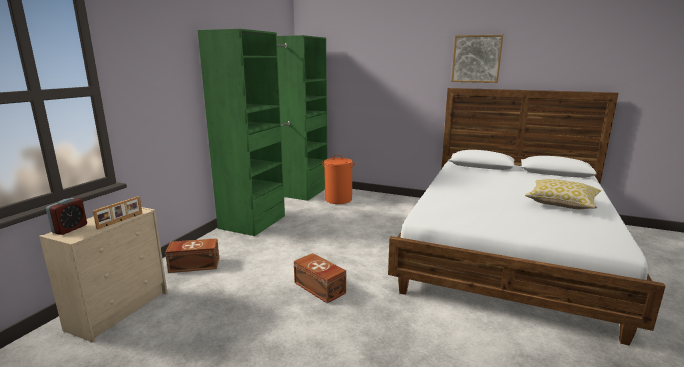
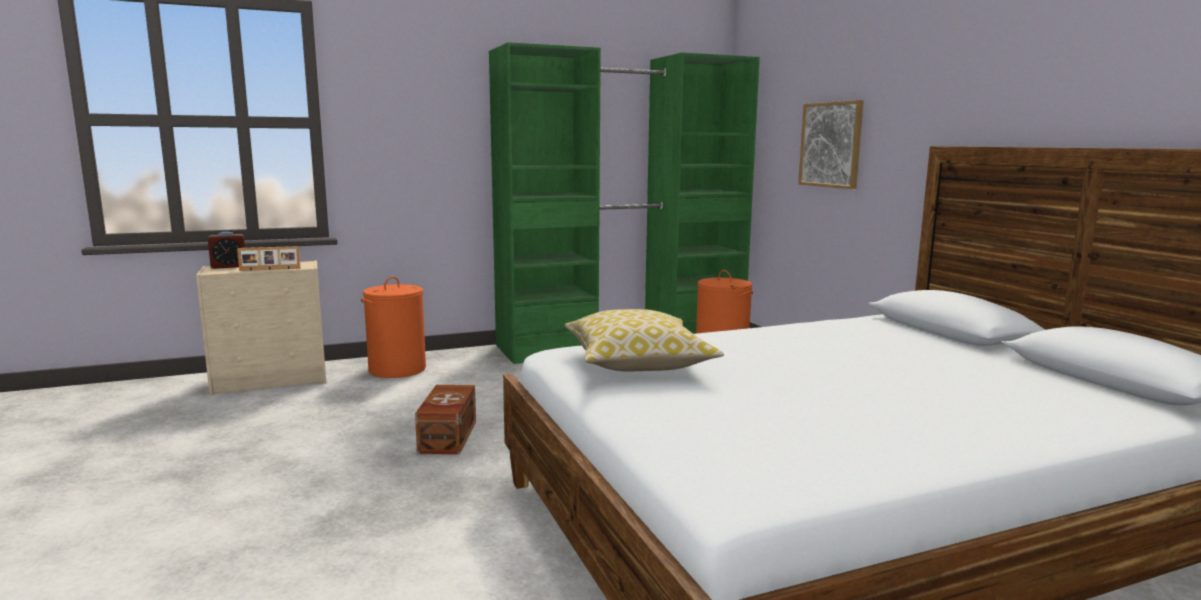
camera: 45 degrees right, 5 degrees down
(194, 265) = (397, 369): brown storage box -> orange laundry basket
(476, 59) = (997, 75): picture -> picture (831, 144)
(561, 203) = (883, 413): pillow -> pillow (638, 362)

